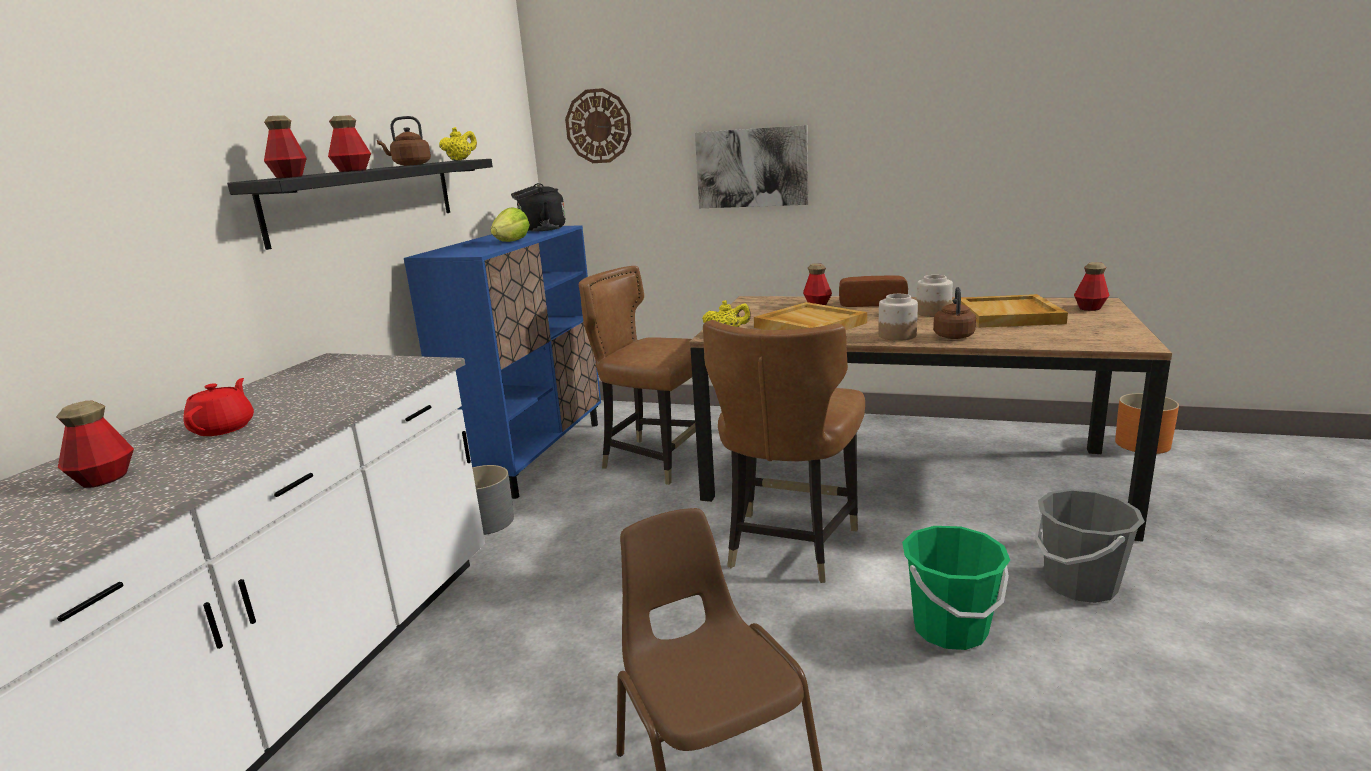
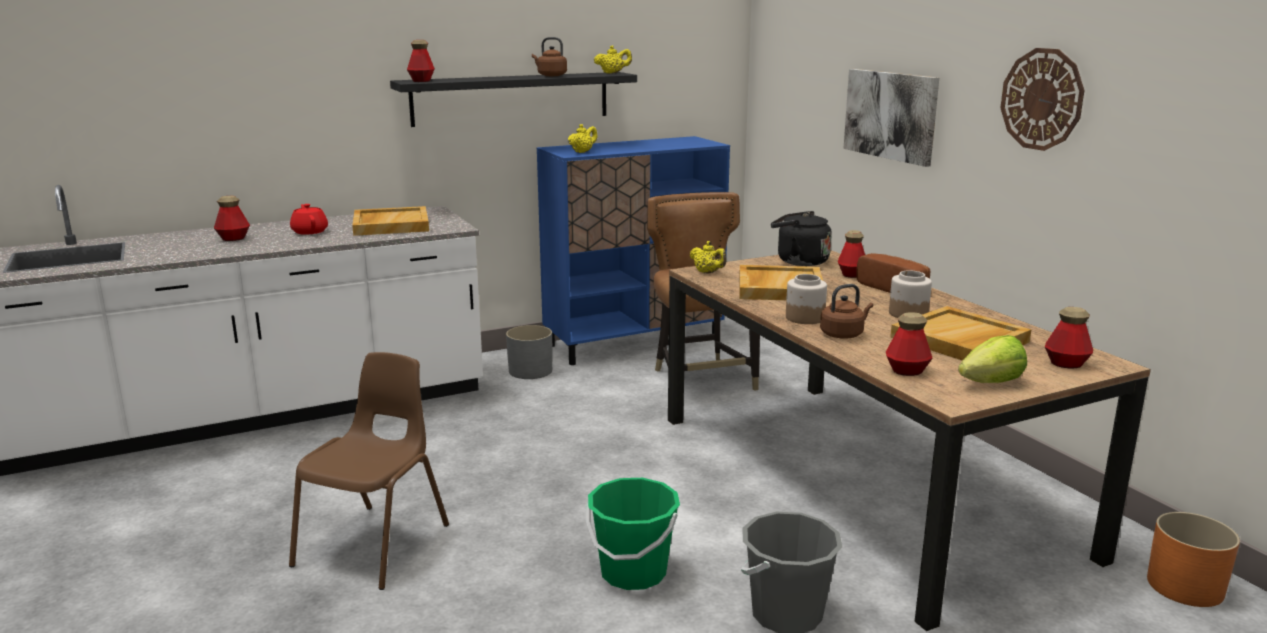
camera: 45 degrees right, 0 degrees up
(224, 428) = (310, 231): red teapot -> red teapot turned 75 degrees counterclockwise
(327, 386) = (390, 225): none -> beige tray
(352, 171) = (482, 78): bottle -> bottle (907, 371)
(478, 250) = (582, 152): none -> yellow teapot
(511, 241) = (627, 149): lettuce -> lettuce (991, 383)
(540, 230) = (688, 143): black kettle -> black kettle (799, 261)
(598, 126) = (789, 49): wall clock -> wall clock (1042, 99)
(788, 546) = (655, 475): brown chair -> none

